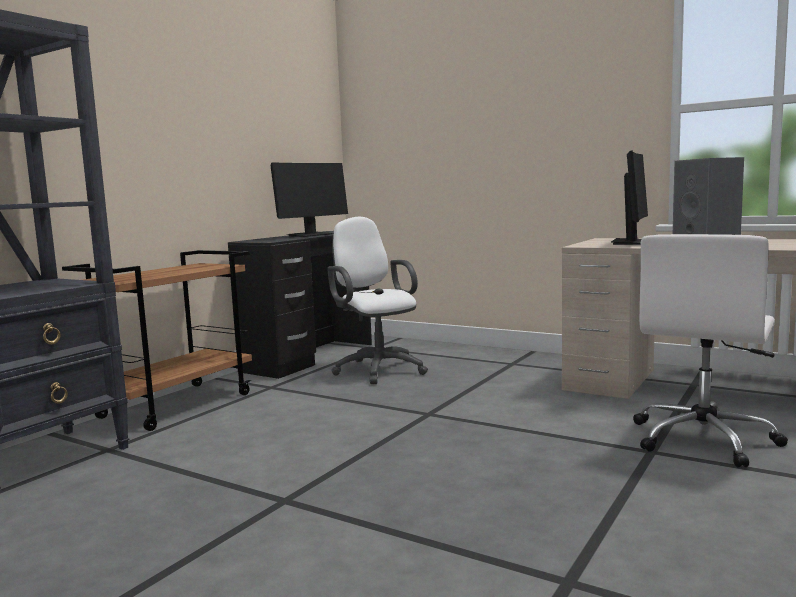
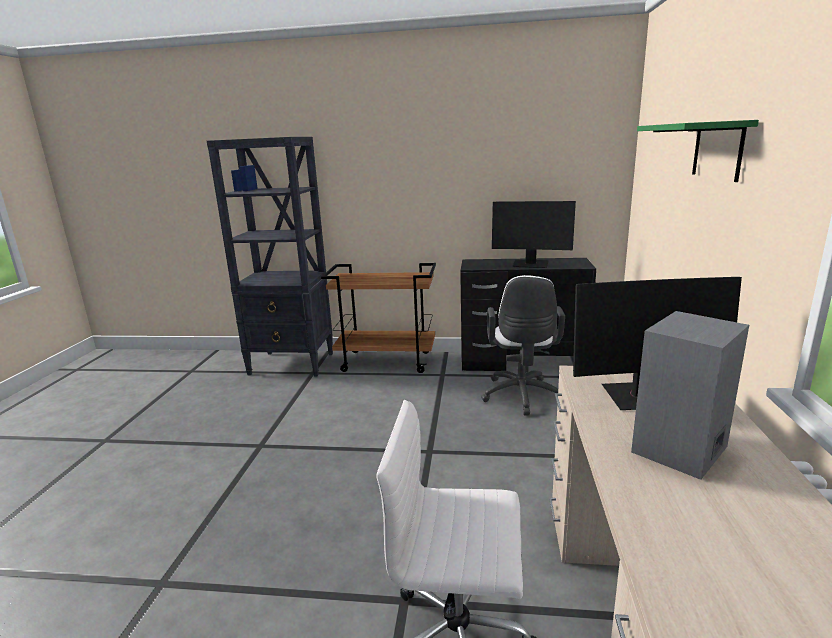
camera: 65 degrees right, 10 degrees up
(377, 369) = (521, 397): white office chair -> white office chair turned 150 degrees clockwise
(518, 99) = (717, 150): none -> green shelf

